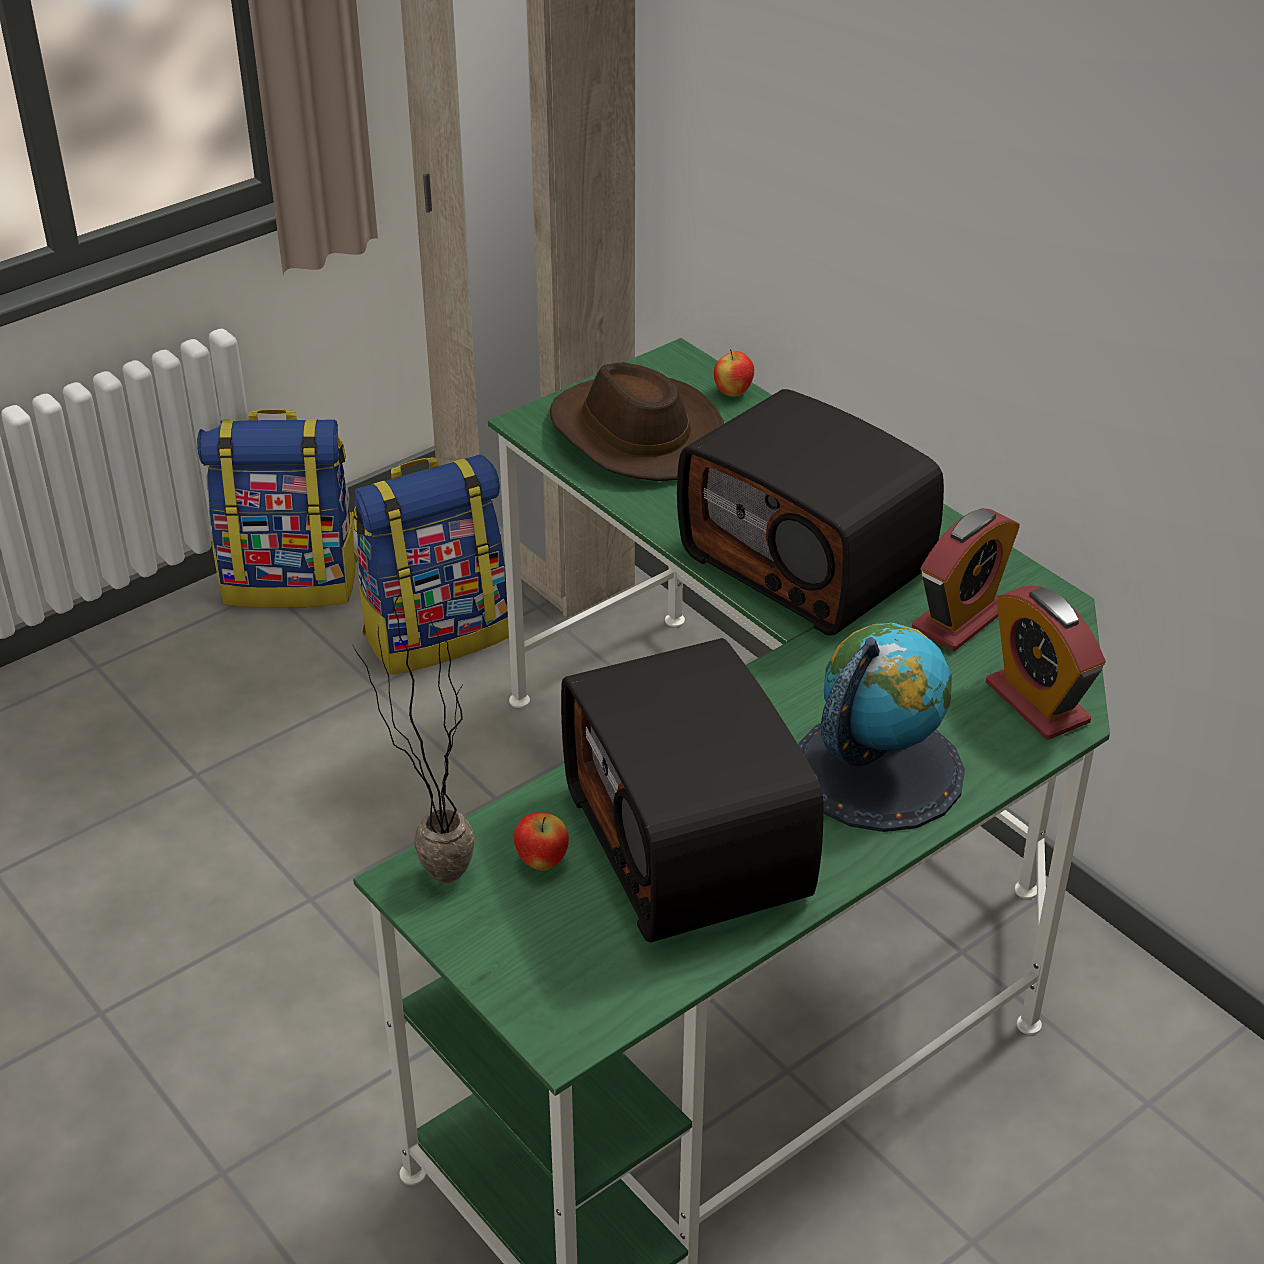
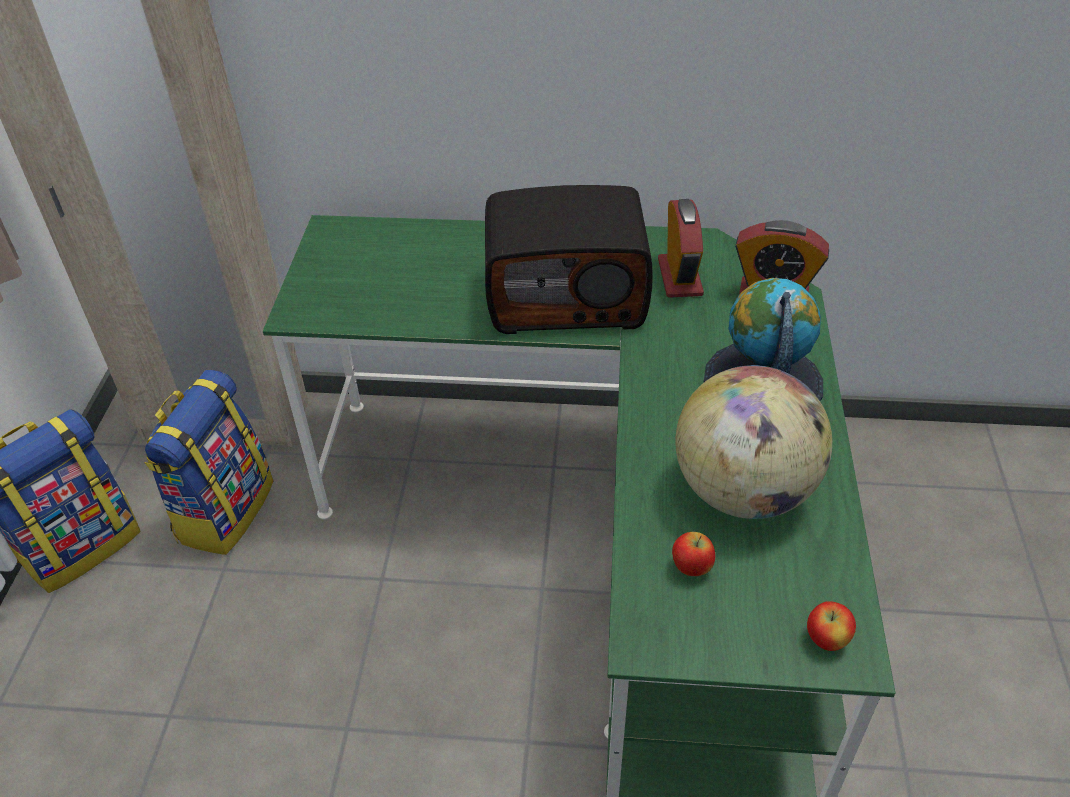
camera: 45 degrees left, 5 degrees up
(428, 872) = (644, 630): potted plant -> none
(633, 434) = (367, 286): brown hat -> none
(692, 843) = (743, 491): radio -> globe
(733, 392) = (389, 229): apple -> apple (826, 640)

